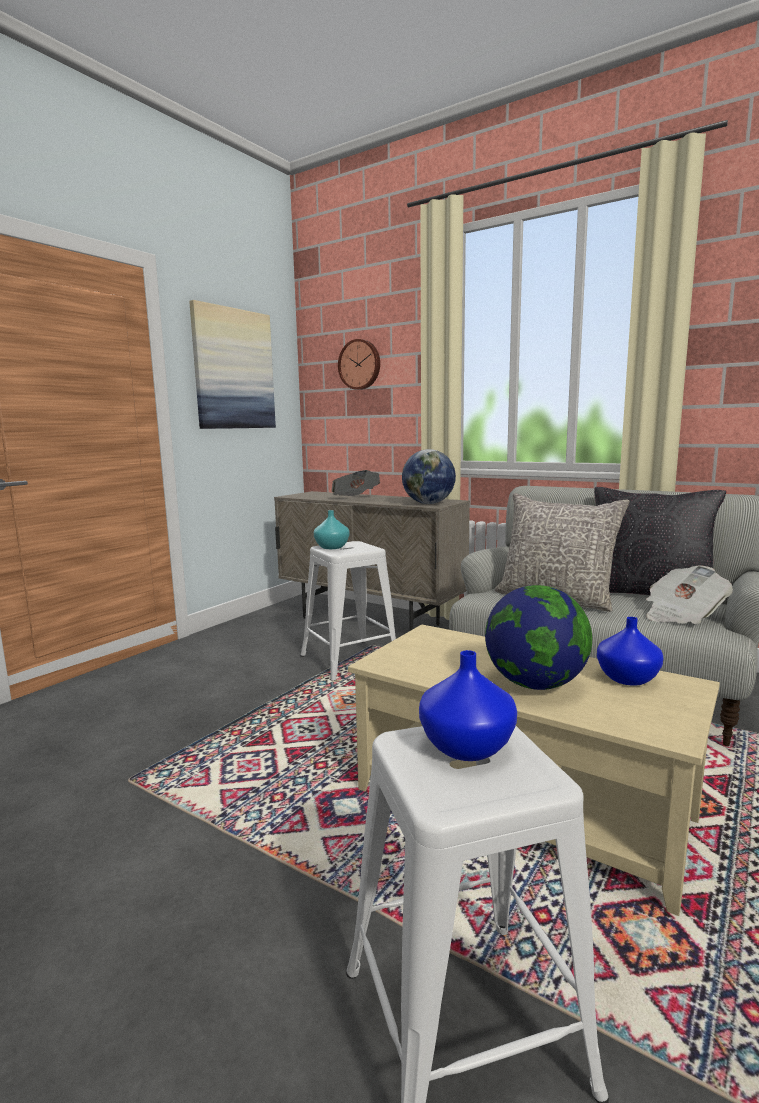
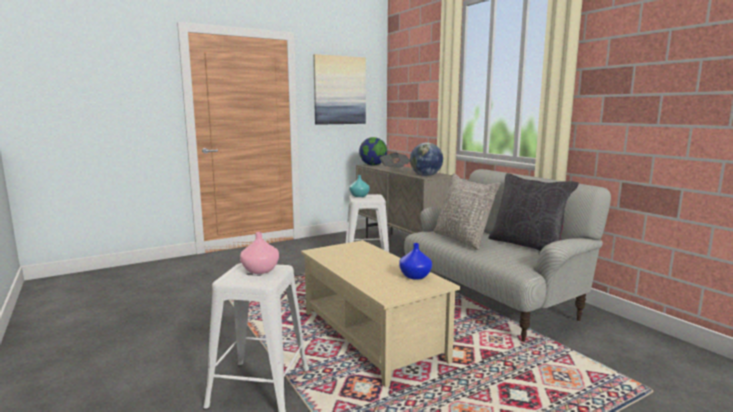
camera: 25 degrees right, 0 degrees up
(360, 364) = (414, 86): wall clock -> none
(467, 746) = (261, 270): blue vase -> pink vase
(535, 684) = (367, 270): globe -> globe (373, 165)
(682, 615) = (520, 258): newspaper -> none

